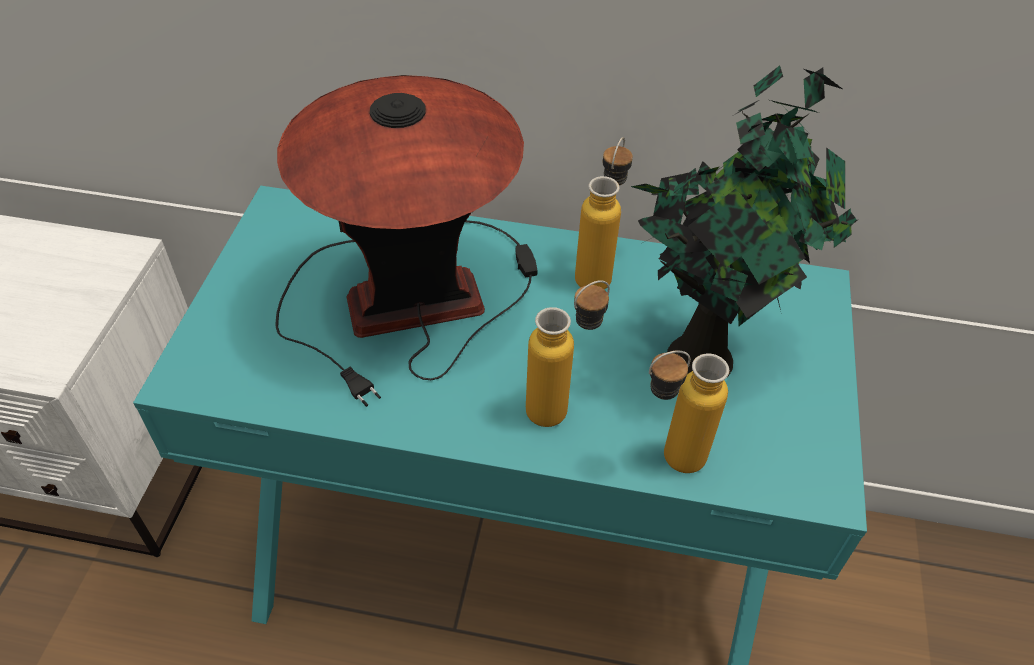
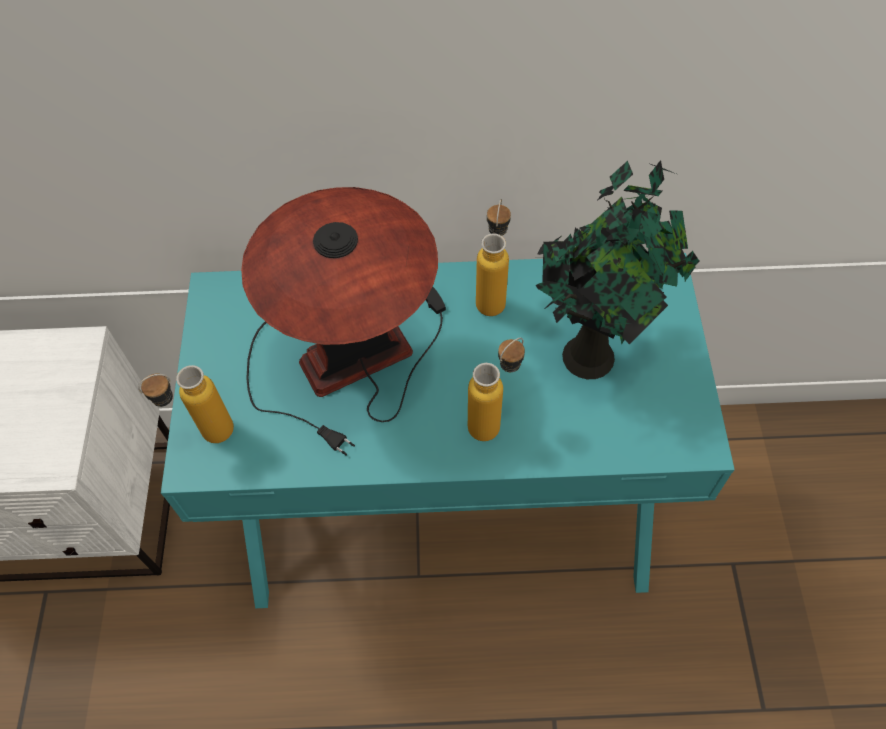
camera: 10 degrees left, 10 degrees up
(667, 460) = (582, 447): bottle -> bottle (205, 435)

